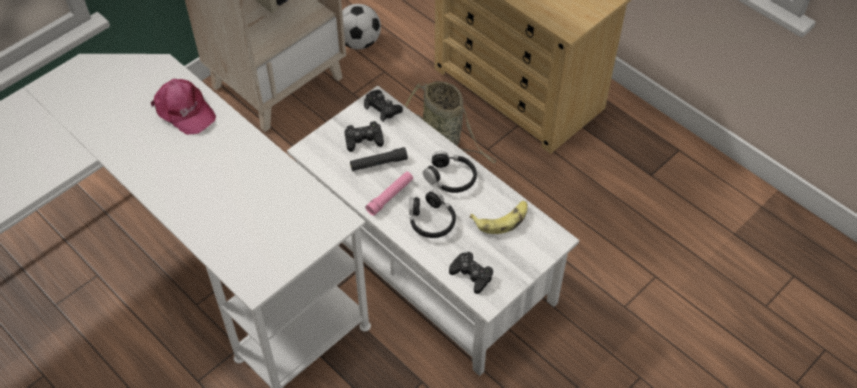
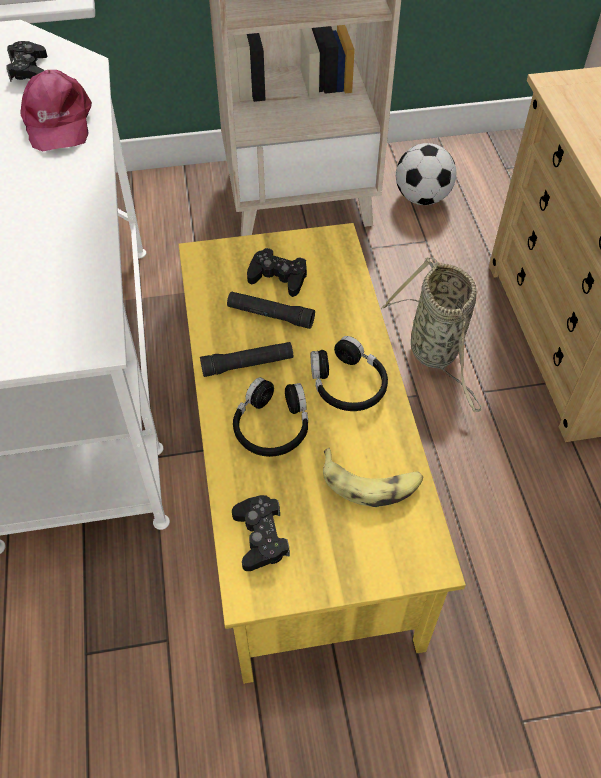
camera: 35 degrees right, 0 degrees up
(382, 108) = (335, 252): black game controller -> black game controller (29, 70)
(390, 196) = (247, 364): pink flashlight -> black flashlight
(427, 261) = (299, 487): white coffee table -> yellow coffee table

